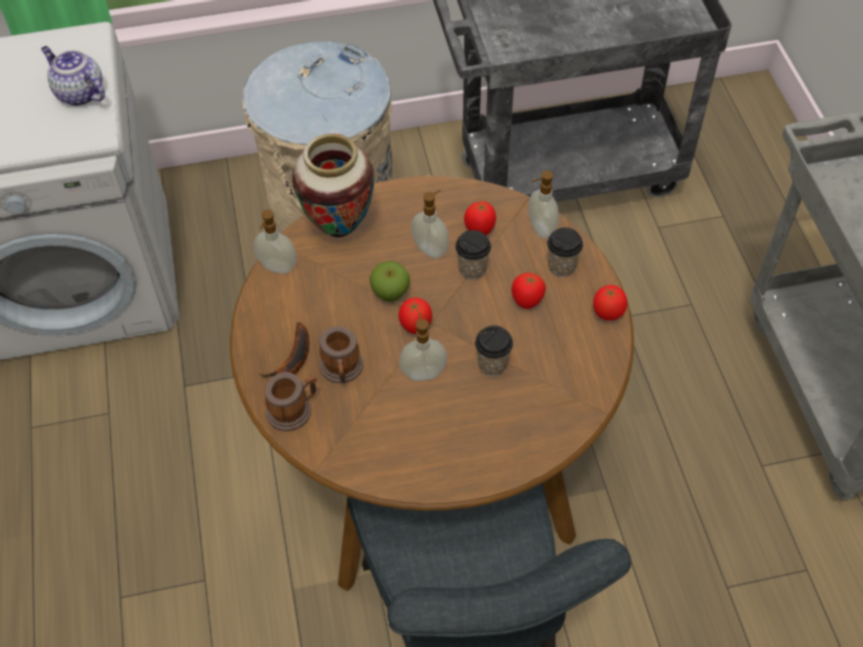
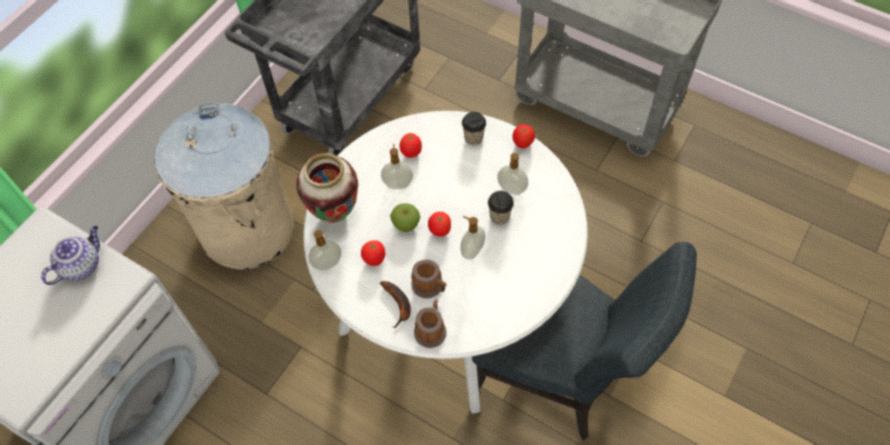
camera: 45 degrees left, 5 degrees up
(79, 93) = (82, 265): teapot -> teapot turned 135 degrees clockwise
(433, 461) = (448, 307): brown dining table -> white dining table
(472, 269) = (432, 176): cup -> none
(527, 302) = (478, 170): tomato -> tomato (374, 260)
(540, 229) = (440, 127): soap dispenser -> soap dispenser (511, 190)

